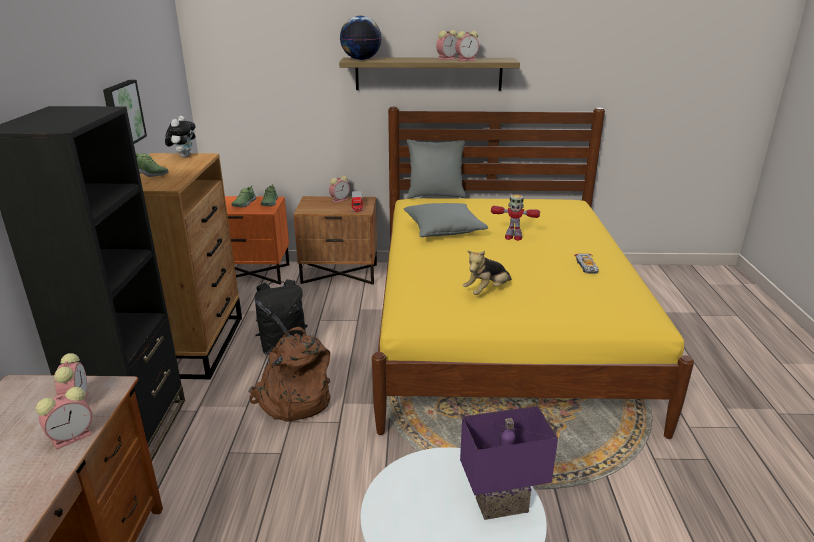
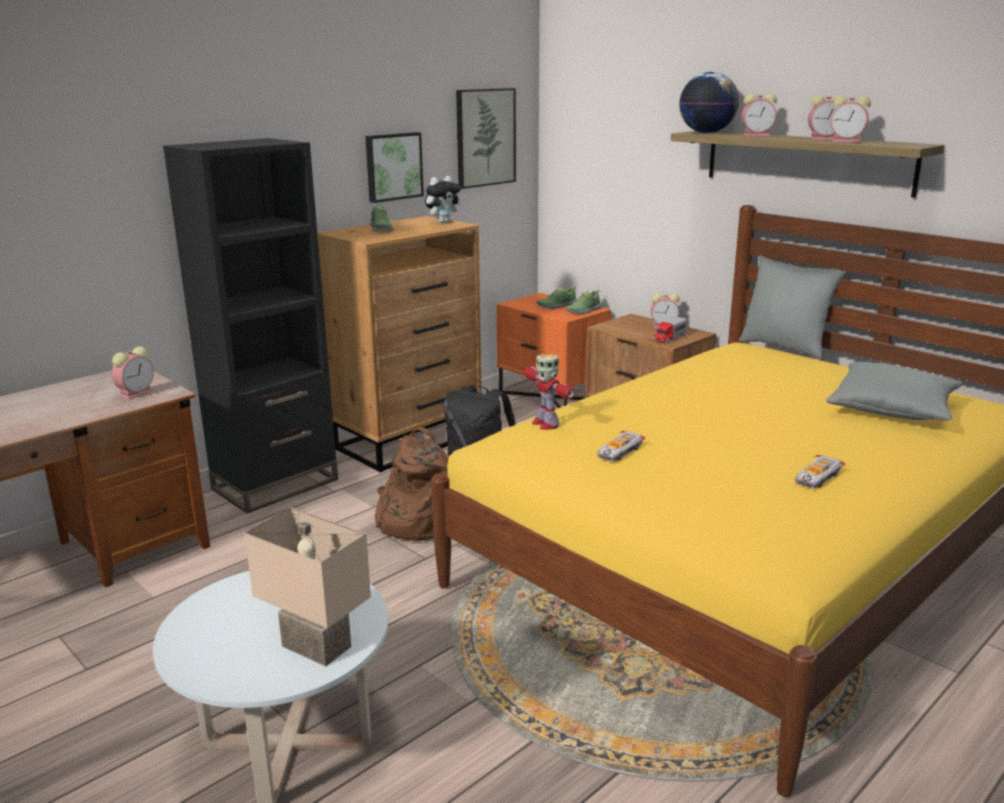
camera: 45 degrees right, 5 degrees down
(73, 436) = (97, 411): alarm clock -> alarm clock (757, 135)
(163, 76) = (485, 137): none -> picture
(444, 230) = (705, 381): grey pillow -> grey pillow (892, 409)
(487, 291) = (619, 451): plush toy -> toy car
(501, 503) = (319, 645): purple table lamp -> beige table lamp
(513, 237) = (782, 414): toy robot -> toy robot (545, 424)

